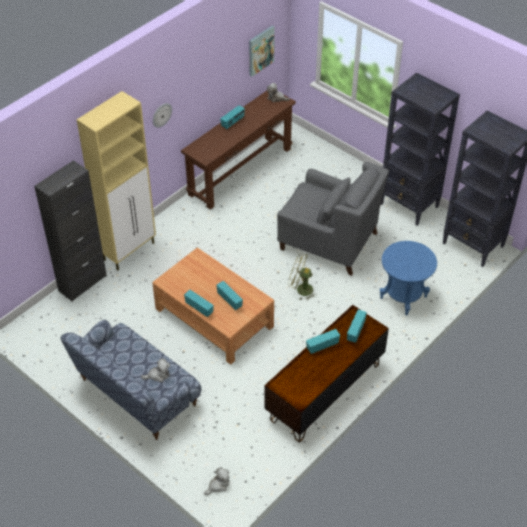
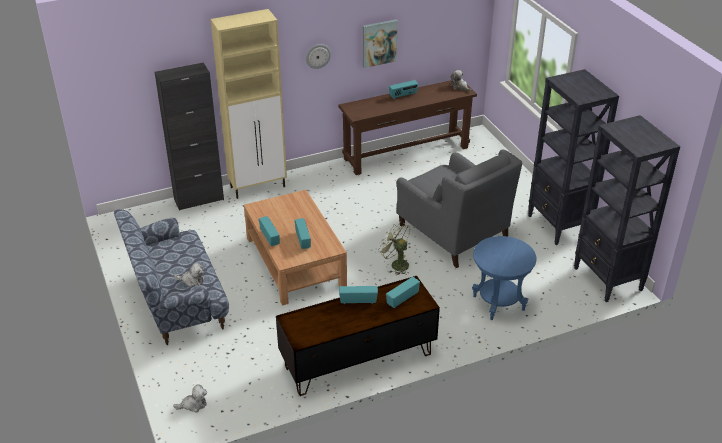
camera: 25 degrees right, 10 degrees down
(260, 50) = (450, 31): picture -> picture (379, 43)

